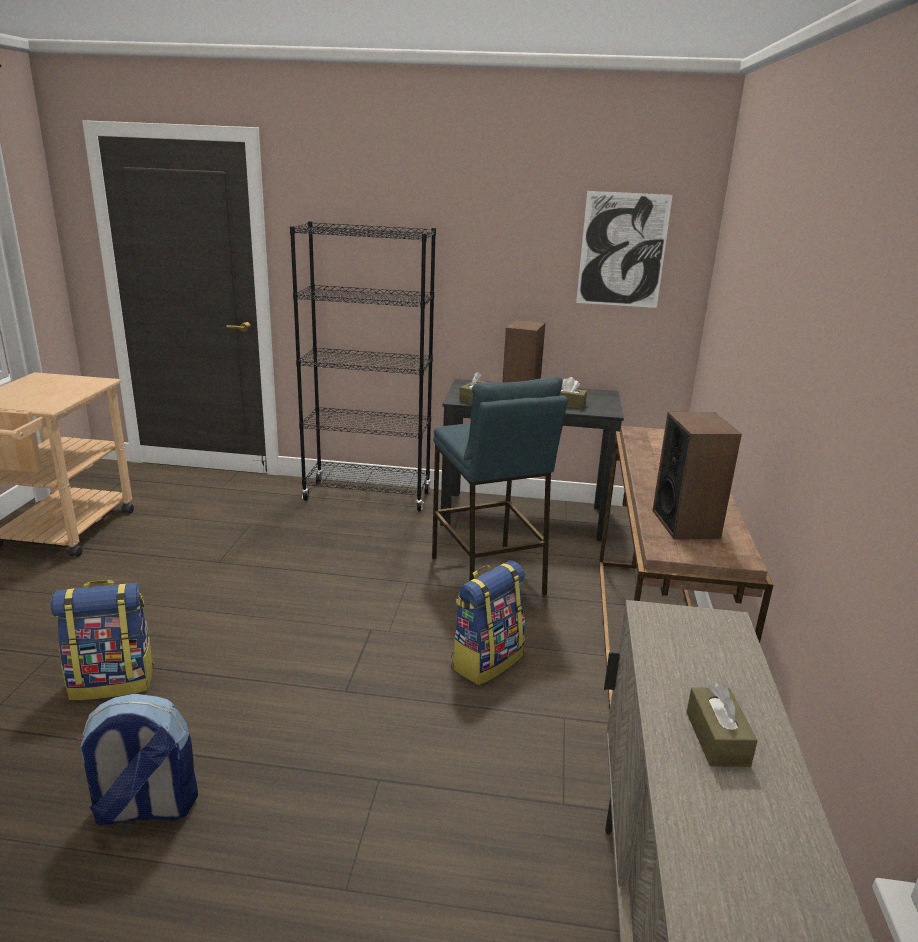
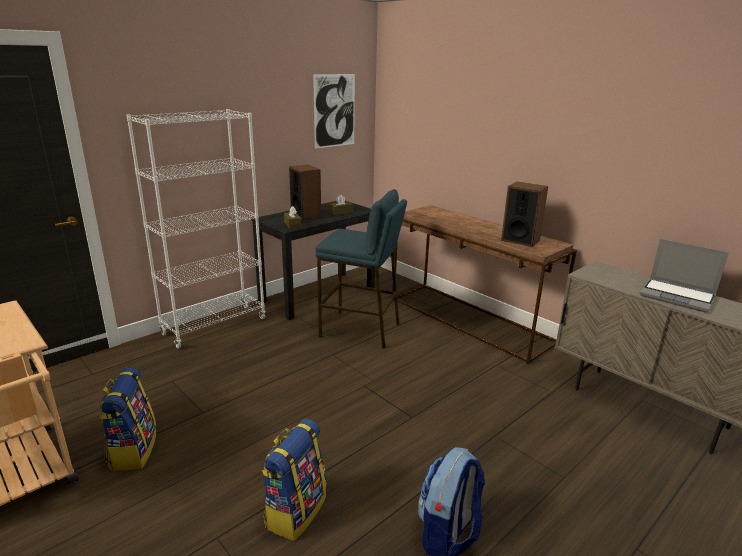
camera: 50 degrees left, 0 degrees up
(367, 496) = (214, 326): black bookcase -> white bookcase
(486, 661) = (433, 364): backpack -> backpack (132, 450)
(717, 738) = (678, 296): brown tissue box -> laptop

